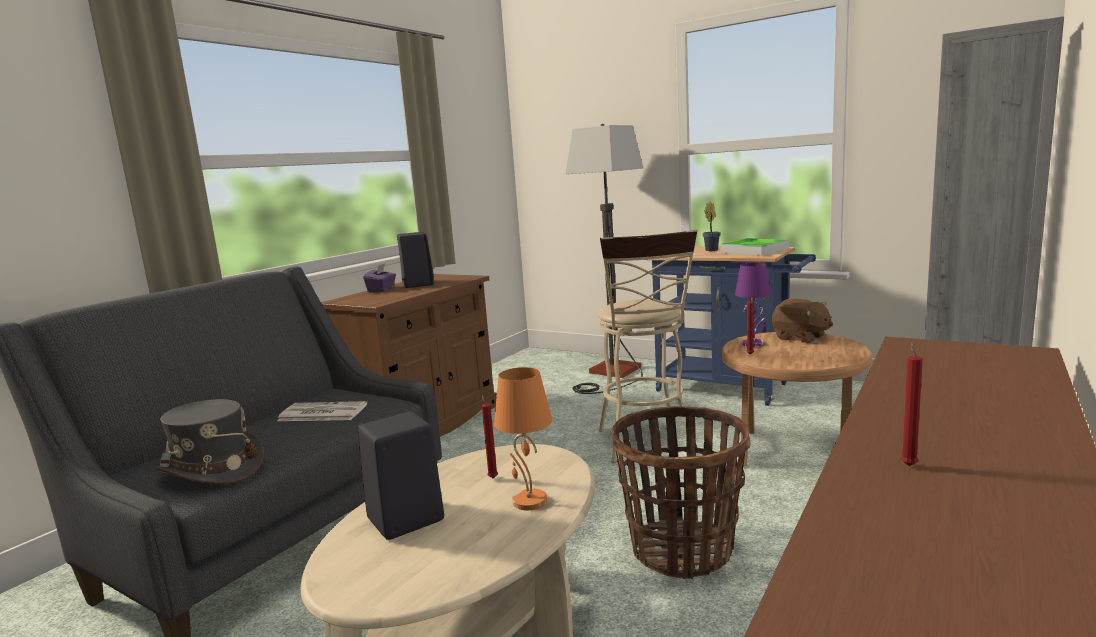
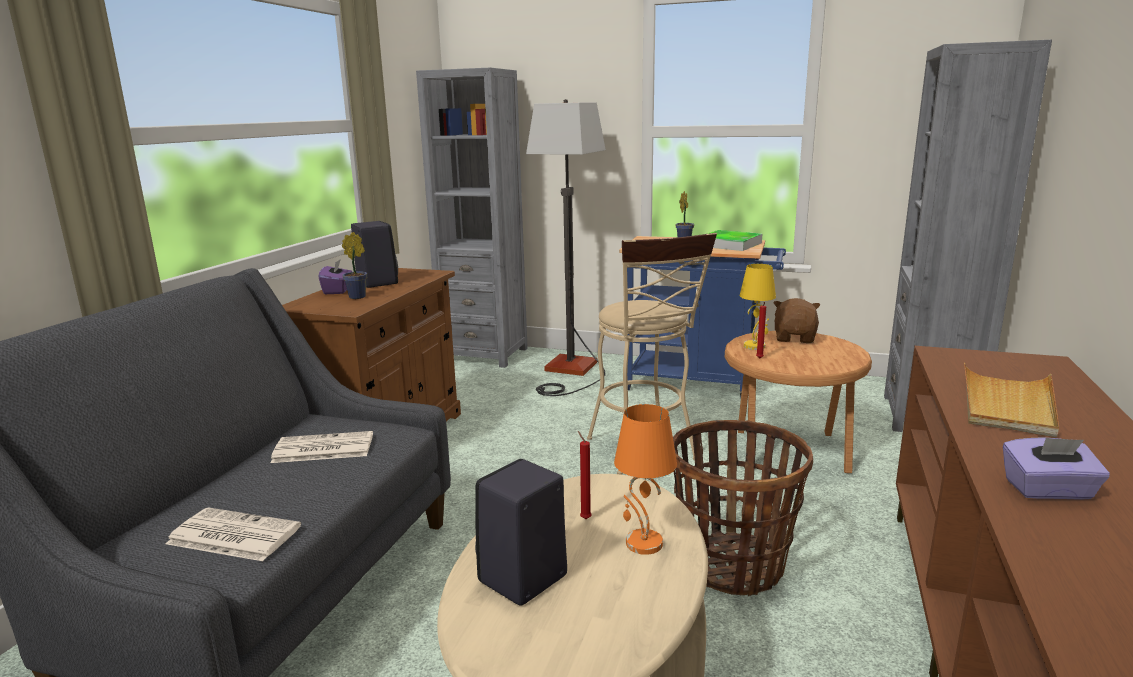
camera: 15 degrees left, 5 degrees up
(212, 470) = (232, 535): grey hat -> newspaper
(393, 294) = (359, 296): none -> potted plant
(542, 358) = (484, 354): none -> grey bookcase
(753, 344) = (754, 346): purple table lamp -> yellow table lamp
(800, 338) = (795, 338): brown plush toy -> brown plush toy turned 105 degrees counterclockwise
(908, 464) = (1048, 490): red candle -> purple tissue box
(939, 388) = (1007, 404): none -> beige tray

